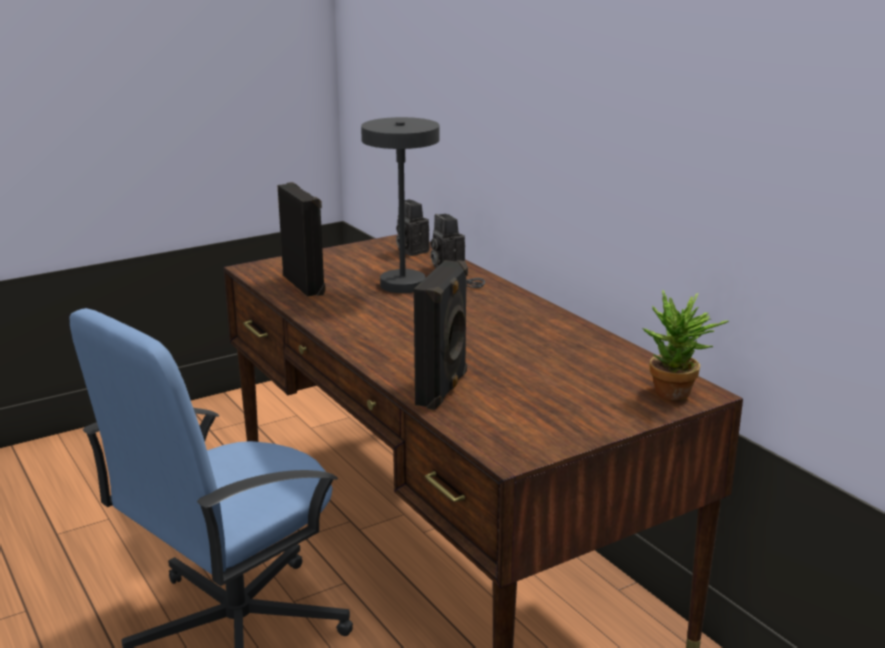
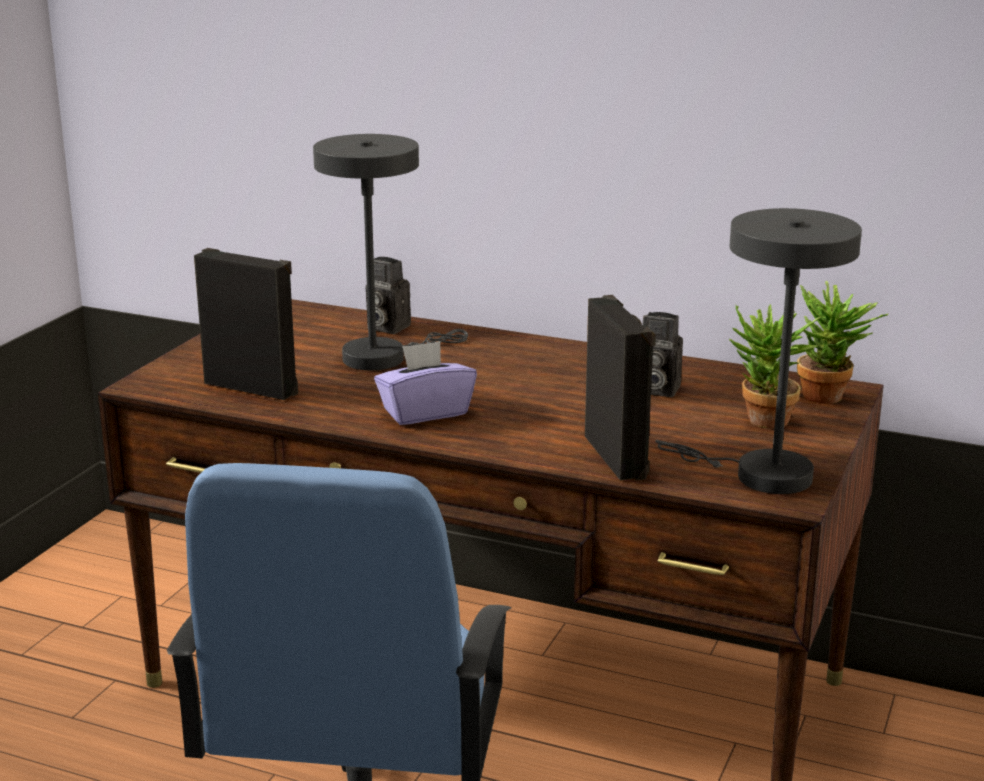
camera: 35 degrees left, 0 degrees up
(374, 326) = (425, 412): none -> purple tissue box
(410, 251) = (309, 317): camera -> camera (656, 389)
(519, 432) = (760, 475): none -> grey table lamp
(589, 398) = (764, 423): none -> potted plant

